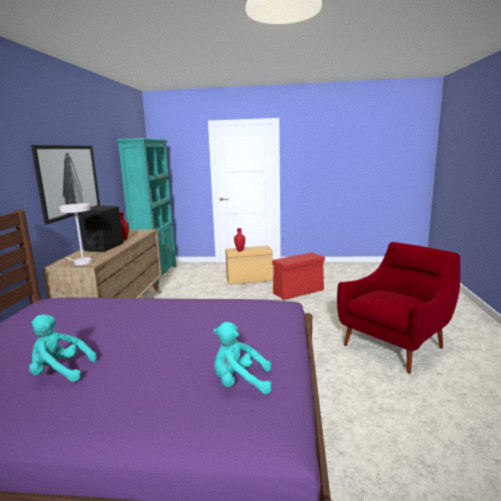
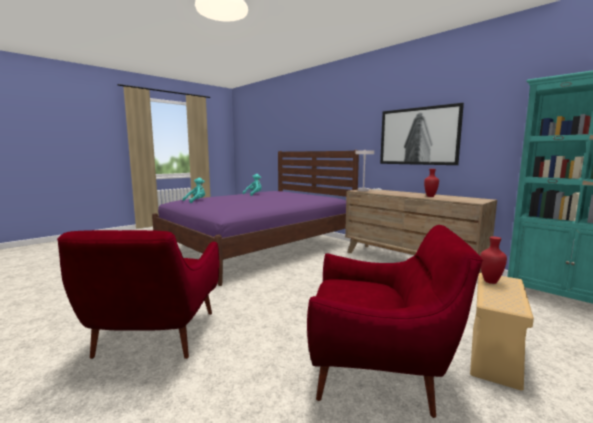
camera: 130 degrees right, 5 degrees down
(104, 247) = (405, 193): black speaker -> none
(299, 291) = (380, 371): red storage box -> red armchair

